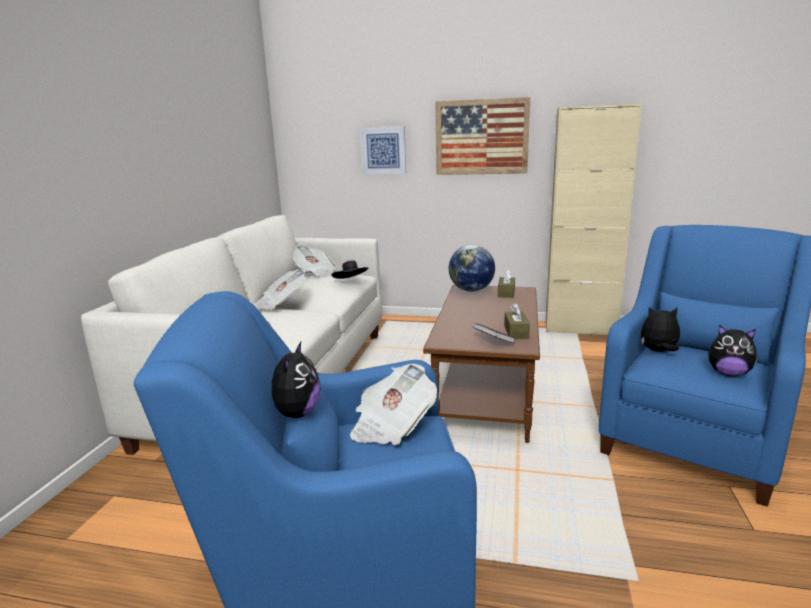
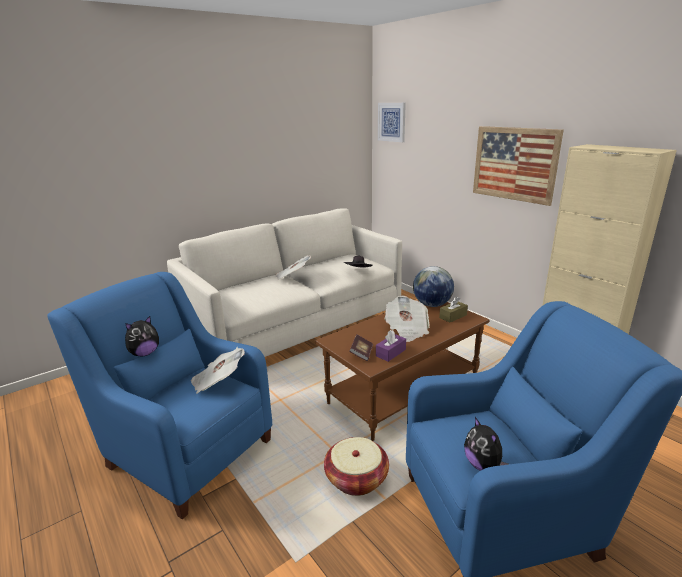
camera: 40 degrees right, 5 degrees up
(315, 273) = (351, 257): newspaper -> newspaper (406, 330)
(383, 150) = (438, 165): picture -> picture (392, 122)
(516, 332) = (390, 353): brown tissue box -> purple tissue box
(566, 480) = (356, 478): none -> basket
(658, 351) = (473, 418): plush toy -> none

